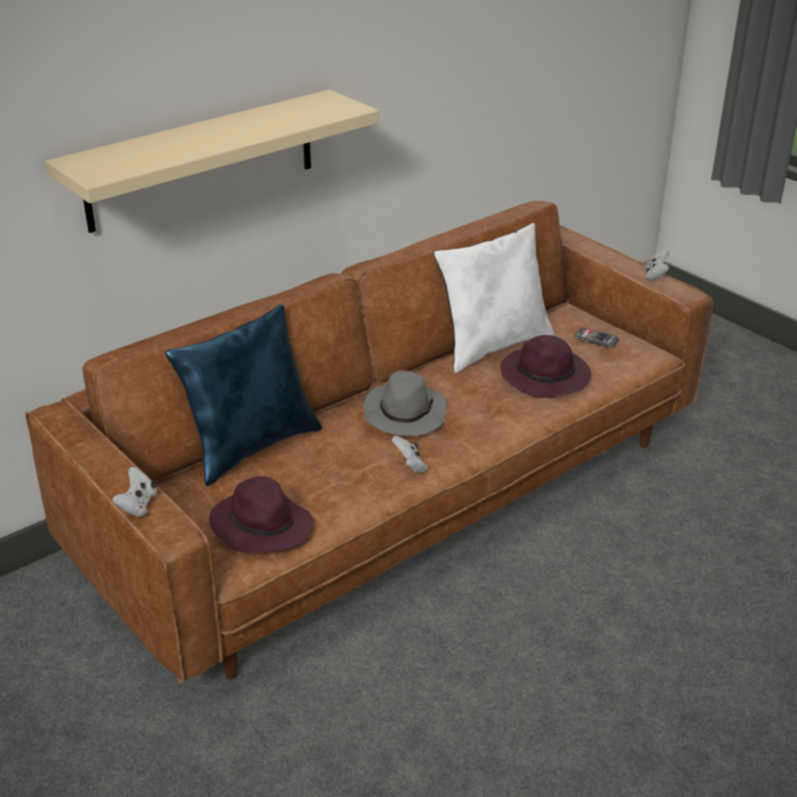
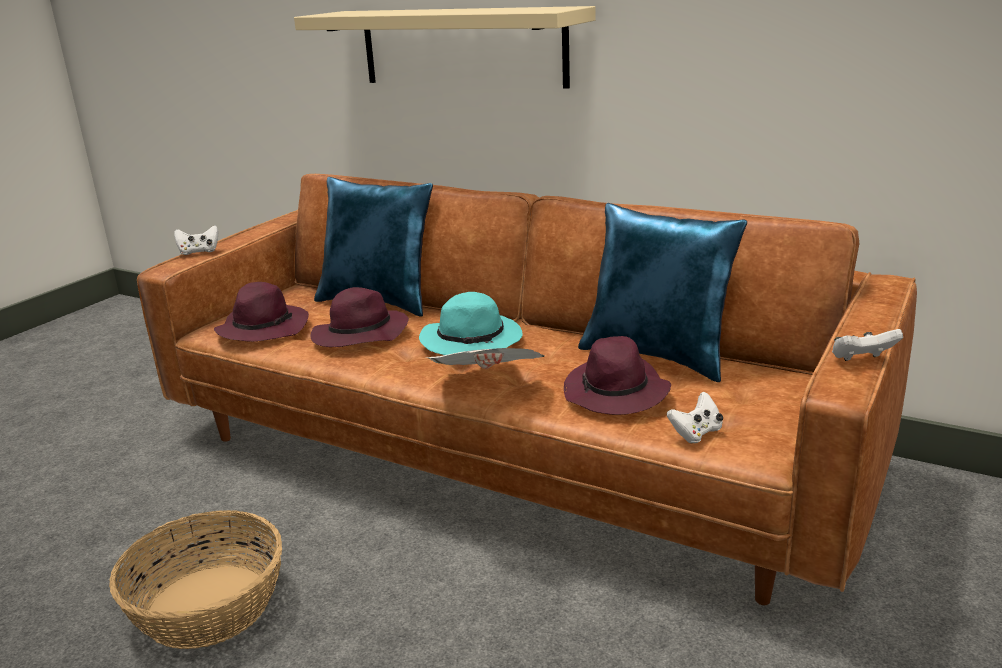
camera: 70 degrees right, 10 degrees down
(339, 469) = (359, 336): none -> purple hat
(404, 414) = (473, 341): grey hat -> turquoise hat
(410, 466) = (382, 361): white game controller -> white game controller (696, 433)
(493, 346) = (658, 356): white pillow -> blue pillow
(498, 425) = (488, 387): none -> newspaper
(528, 707) = (207, 606): none -> basket
(596, 339) = (751, 407): phone -> none

